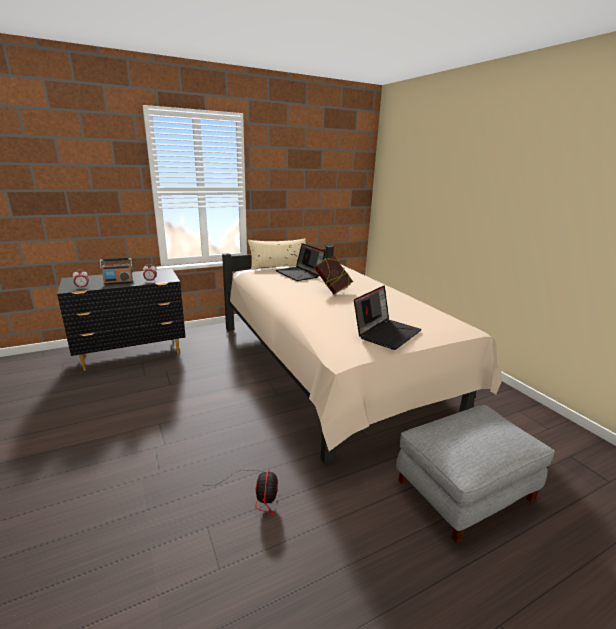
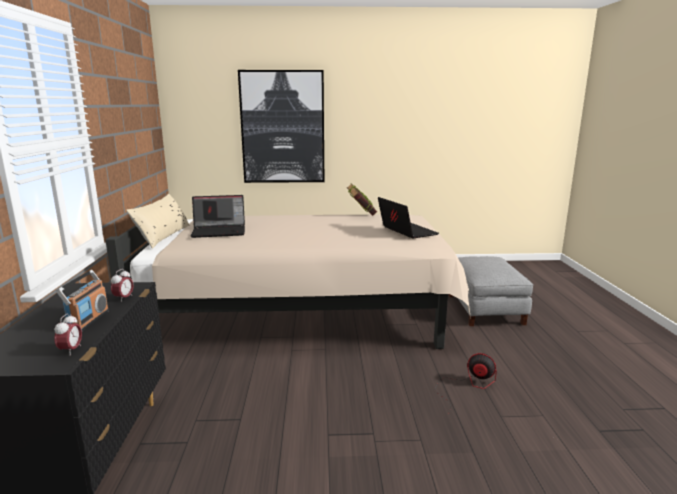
camera: 65 degrees left, 5 degrees down
(332, 290) = (291, 229): book -> book (361, 214)
(444, 200) = (283, 127): none -> picture

